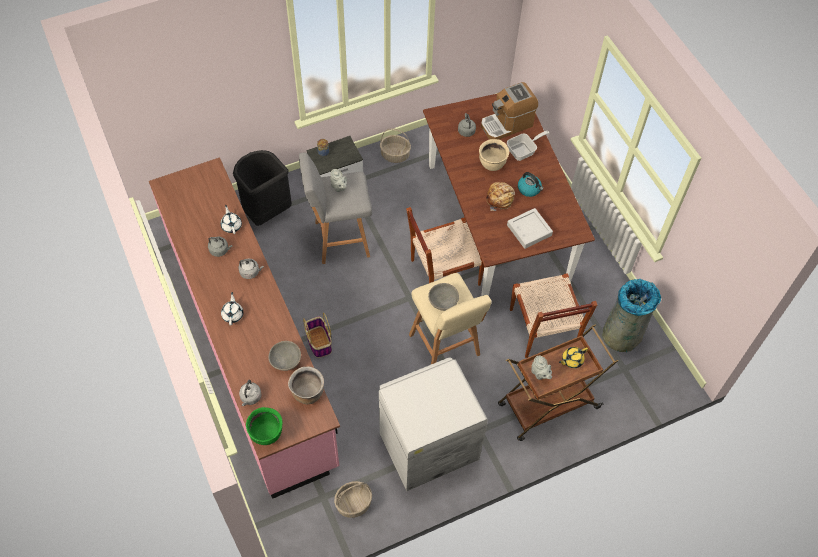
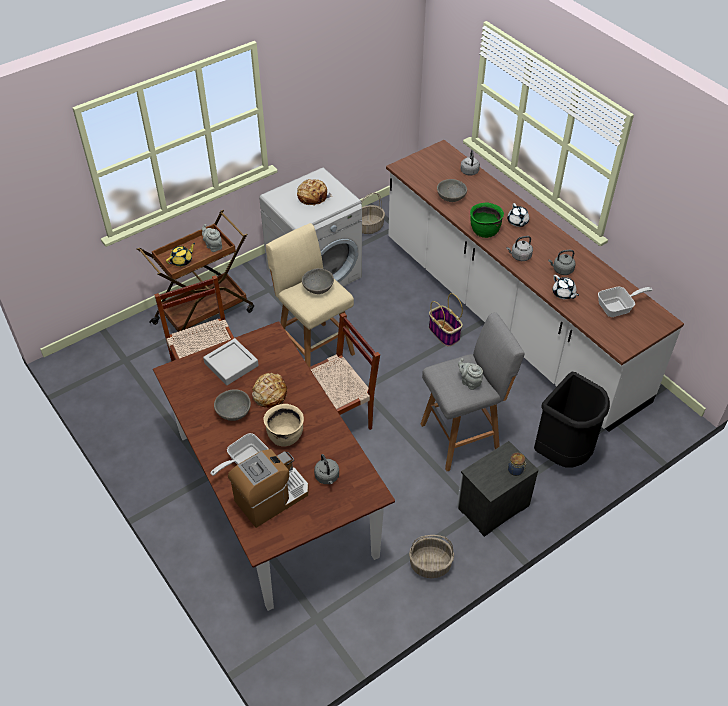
camera: 170 degrees right, 10 degrees down
(193, 204) = (618, 308): none -> frying pan
(251, 347) = (509, 318): pink counter -> white counter
(267, 434) = (444, 152): green cooking pot -> green cooking pot (484, 231)
(307, 393) = (421, 180): brown cooking pot -> none
(429, 405) = (312, 196): none -> bread
(529, 189) = (234, 412): kettle -> grey bowl
(622, 334) = (123, 392): grey trash can -> none

